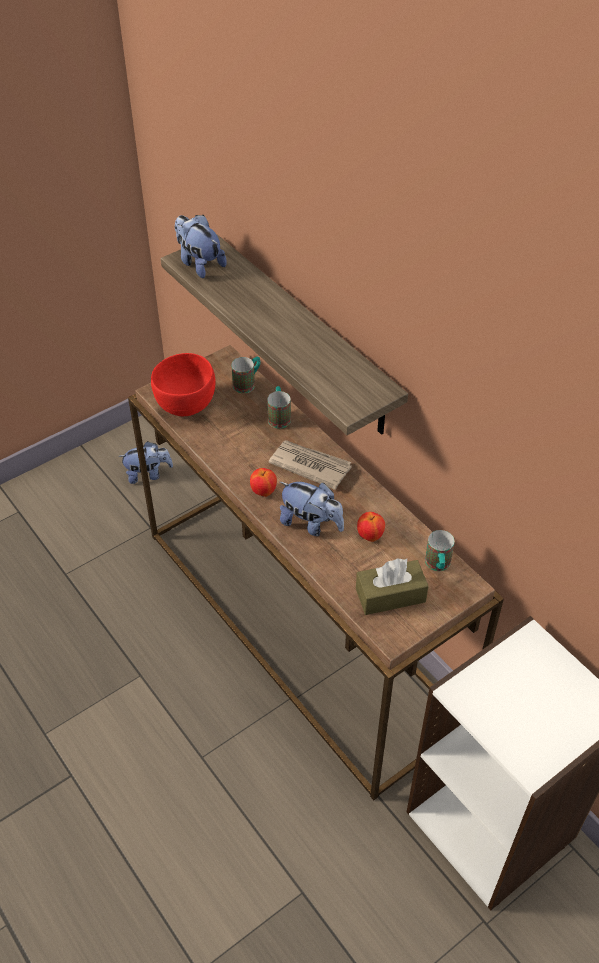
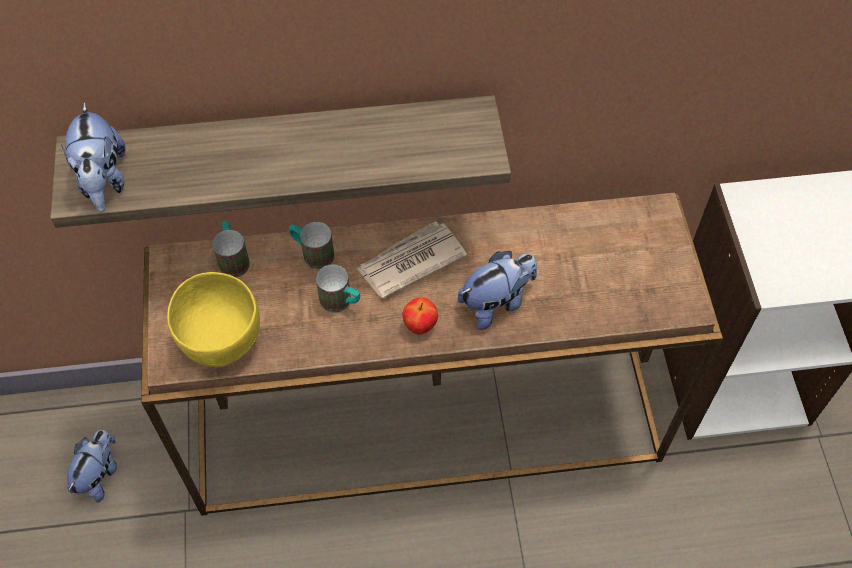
camera: 60 degrees left, 10 degrees up
(186, 405) = (221, 340): red bowl -> yellow bowl
(199, 263) = (103, 181): plush toy -> plush toy turned 90 degrees counterclockwise
(370, 536) = (547, 258): apple -> none
(390, 595) = (635, 281): brown tissue box -> none
(438, 566) = (620, 221): mug -> mug (341, 302)

